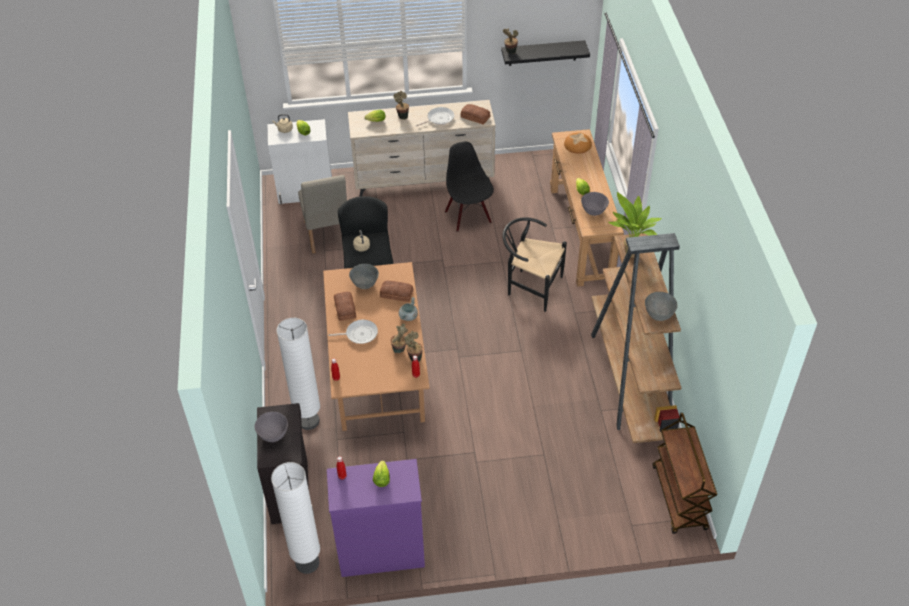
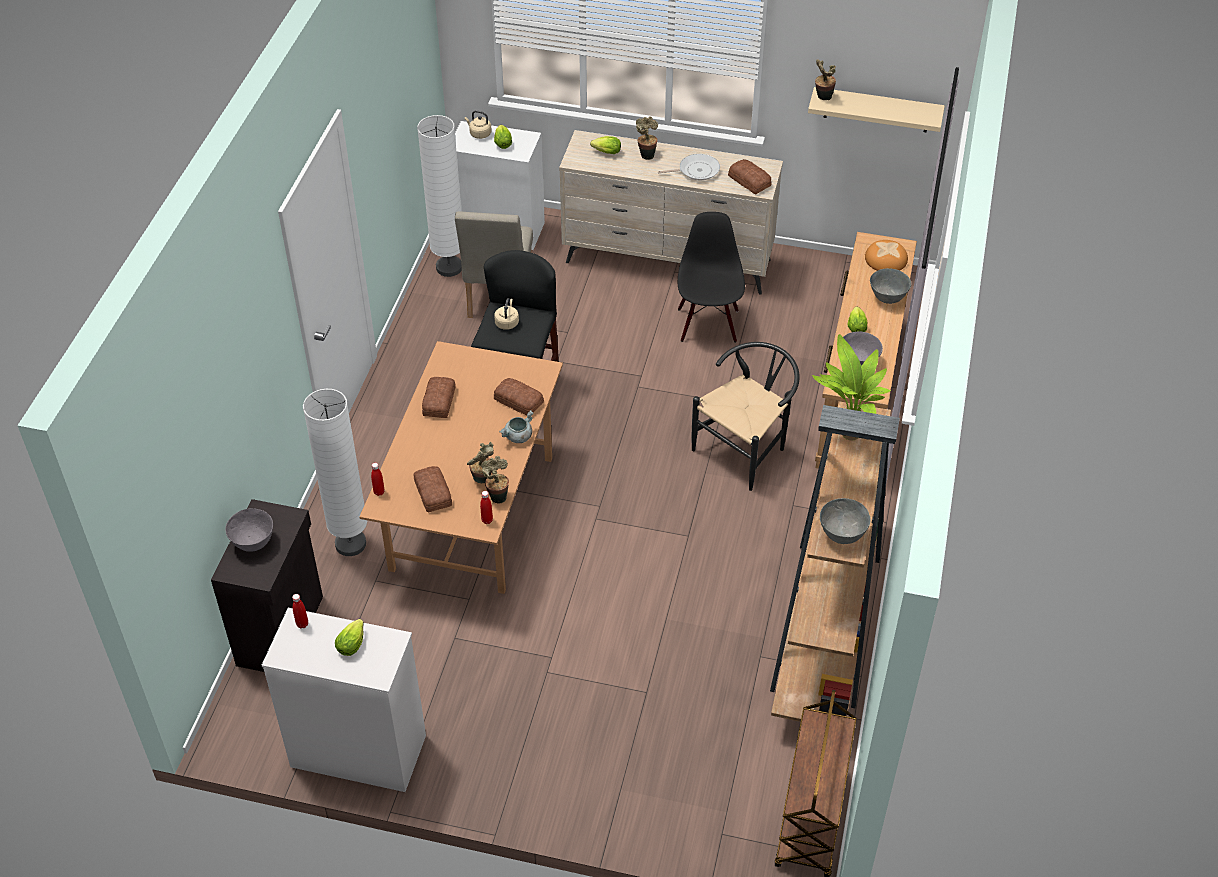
camera: 20 degrees right, 0 degrees up
(307, 563) = (256, 733): white floor lamp -> white floor lamp (449, 268)
(359, 334) = (440, 441): frying pan -> none
(365, 284) = (483, 375): grey bowl -> grey bowl (888, 298)
(371, 368) = (432, 493): none -> bread
(380, 551) = (357, 751): purple dresser -> white dresser
(530, 287) = (746, 449): black chair -> black chair turned 90 degrees clockwise
(542, 53) = (876, 110): black shelf -> beige shelf

